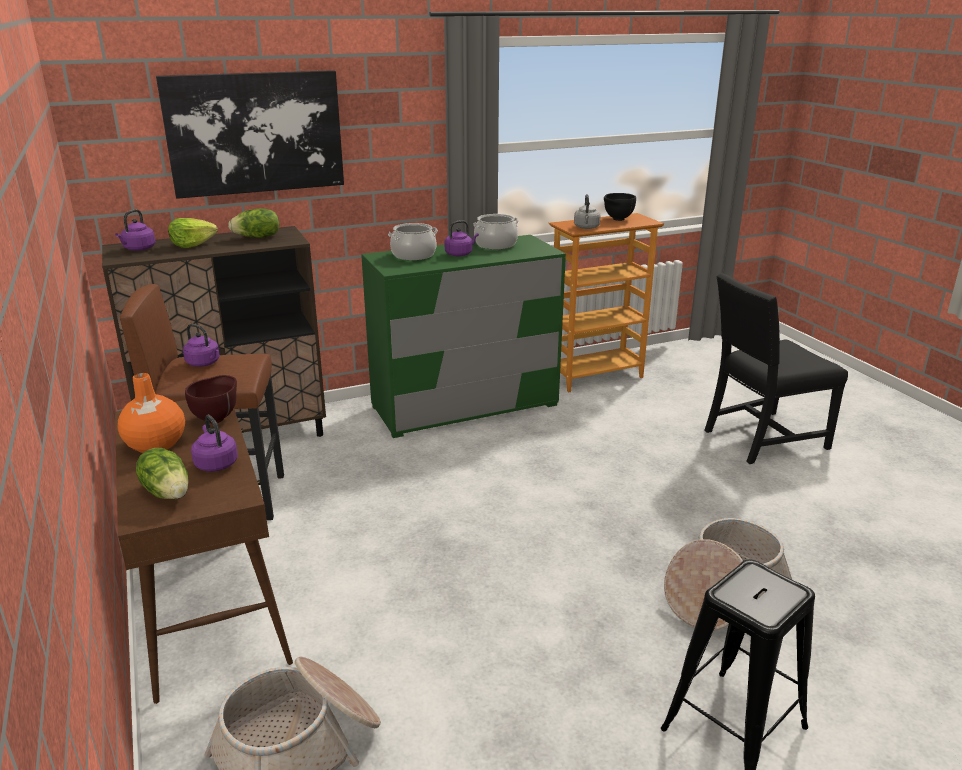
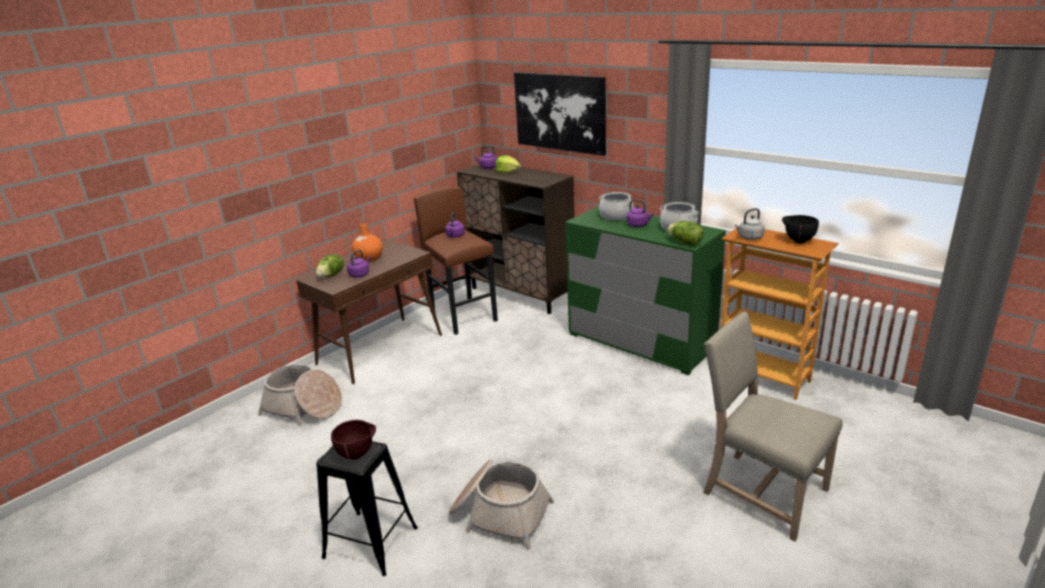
camera: 65 degrees right, 0 degrees up
(217, 418) = (402, 259): brown bowl -> brown bowl (358, 455)
(257, 237) = (538, 177): lettuce -> lettuce (685, 242)
(761, 439) = (760, 491): black chair -> beige chair

